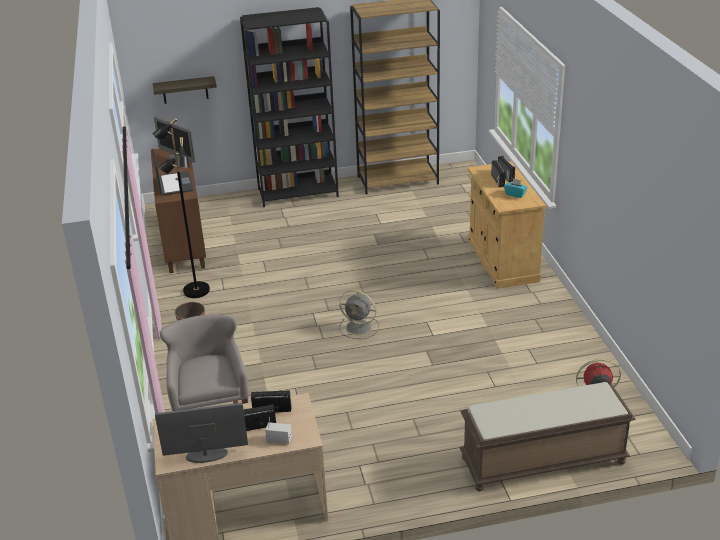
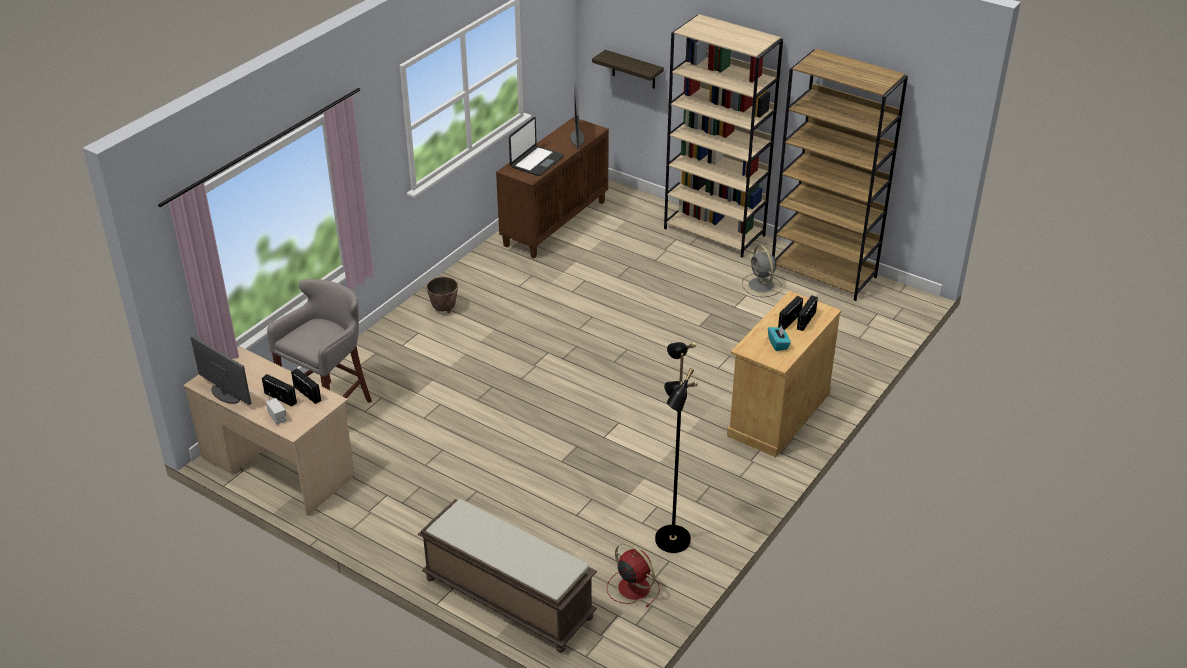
camera: 45 degrees right, 5 degrees up
(195, 291) = (497, 274): black floor lamp -> black floor lamp (671, 539)
(298, 192) = (715, 232): black bookcase -> beige bookcase
(360, 328) = (561, 390): grey fan -> grey fan (761, 286)

